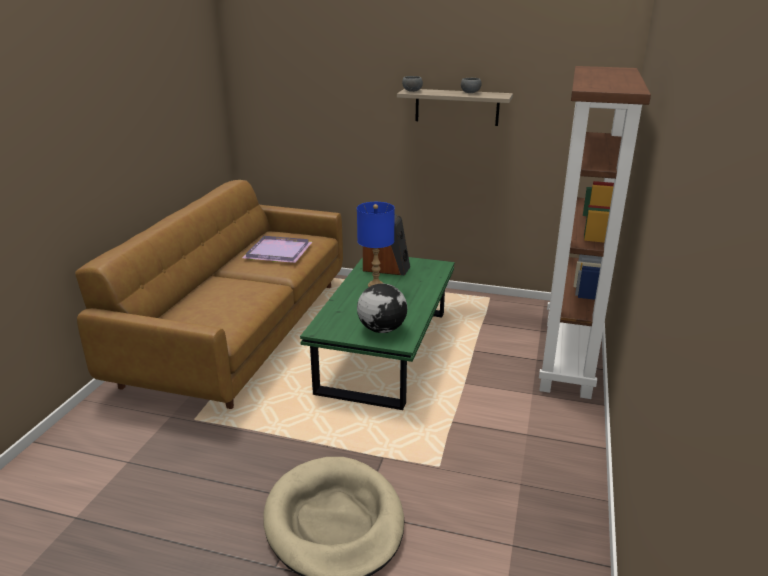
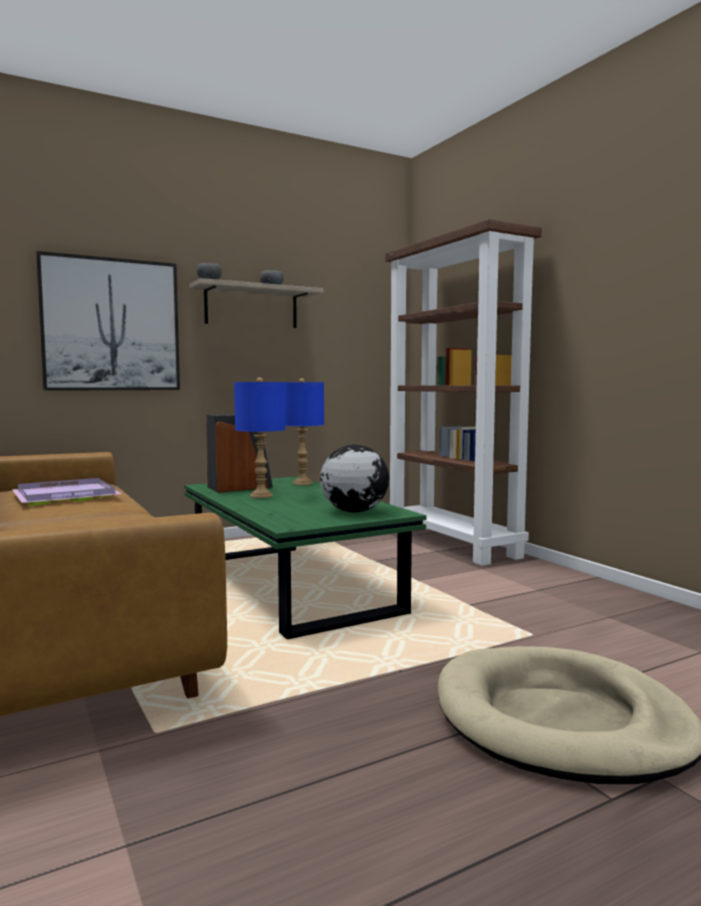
camera: 45 degrees left, 20 degrees down
(347, 121) = (111, 325): none -> picture
(433, 275) = (302, 483): none -> blue table lamp

